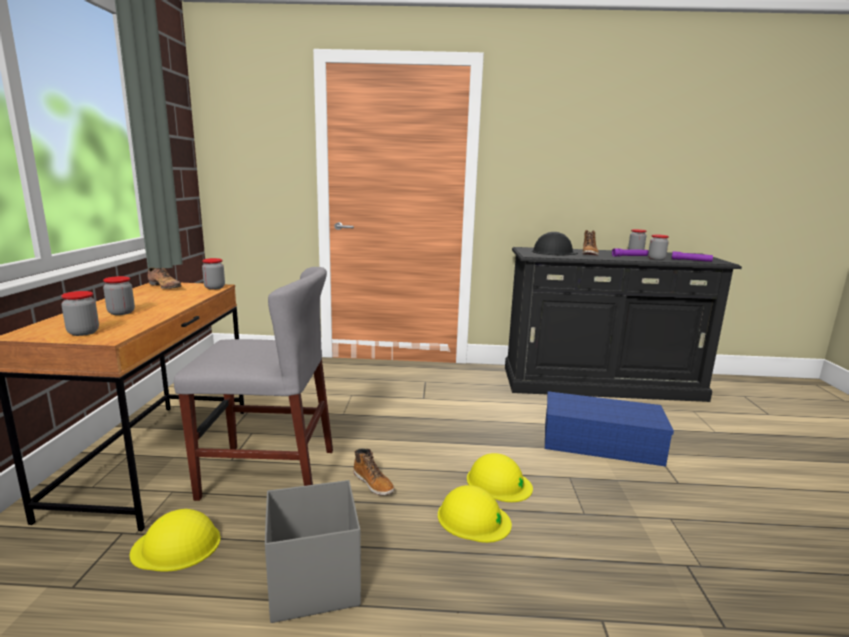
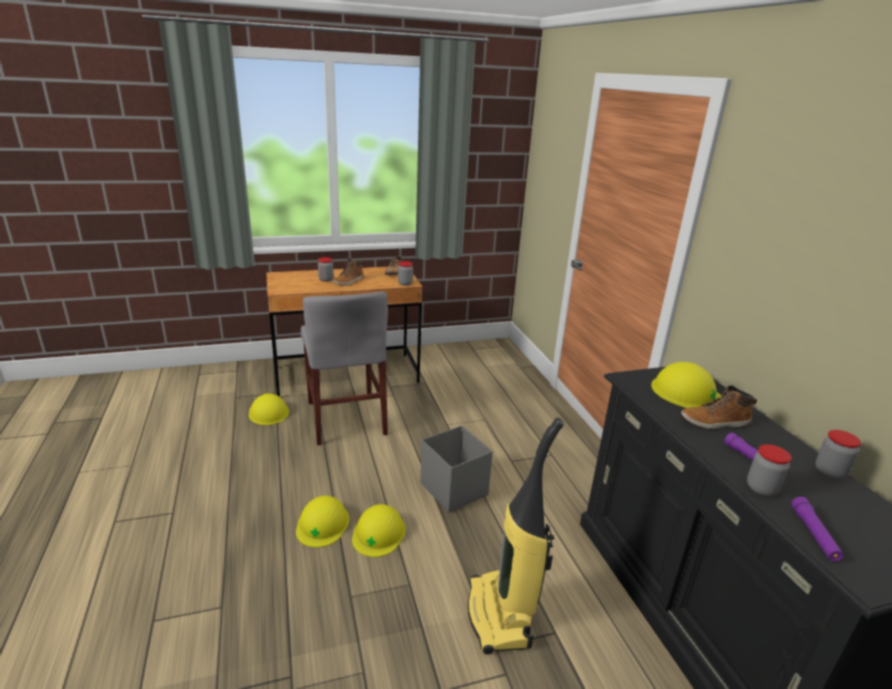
camera: 70 degrees right, 10 degrees up
(83, 332) = (285, 283): jar -> none
(312, 583) = (245, 465): grey storage box -> grey storage box (453, 488)
(373, 483) = (352, 464): boot -> boot (349, 281)
(554, 252) = (686, 393): black hard hat -> yellow hard hat
(602, 443) = (501, 615): blue storage box -> vacuum cleaner

